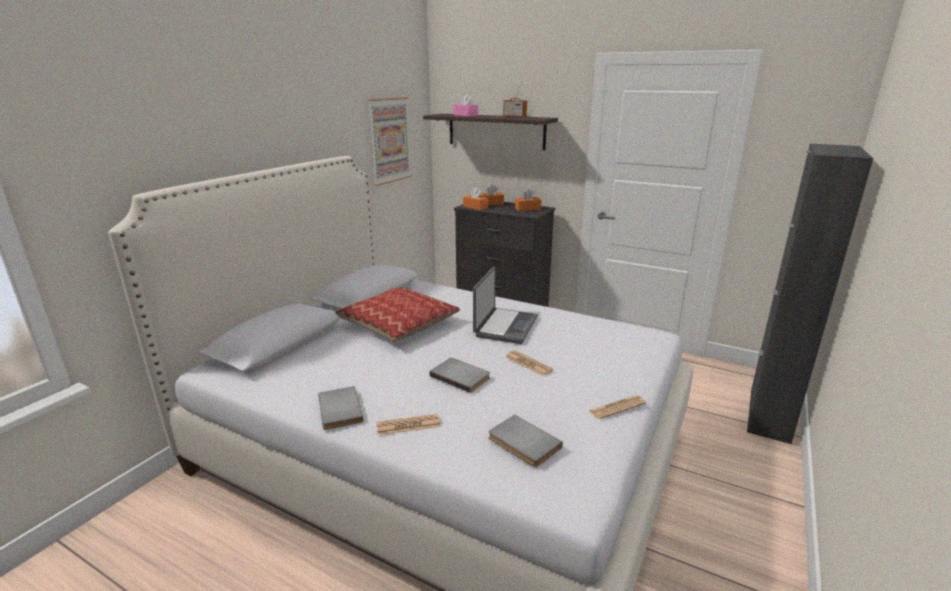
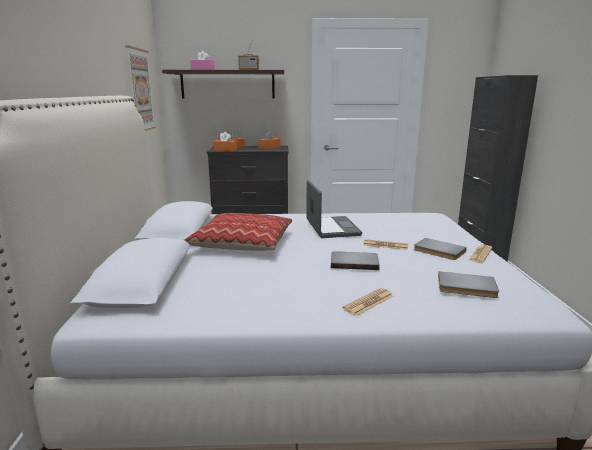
camera: 30 degrees left, 5 degrees down
(338, 410) = (291, 310): grey book -> grey book (438, 251)

